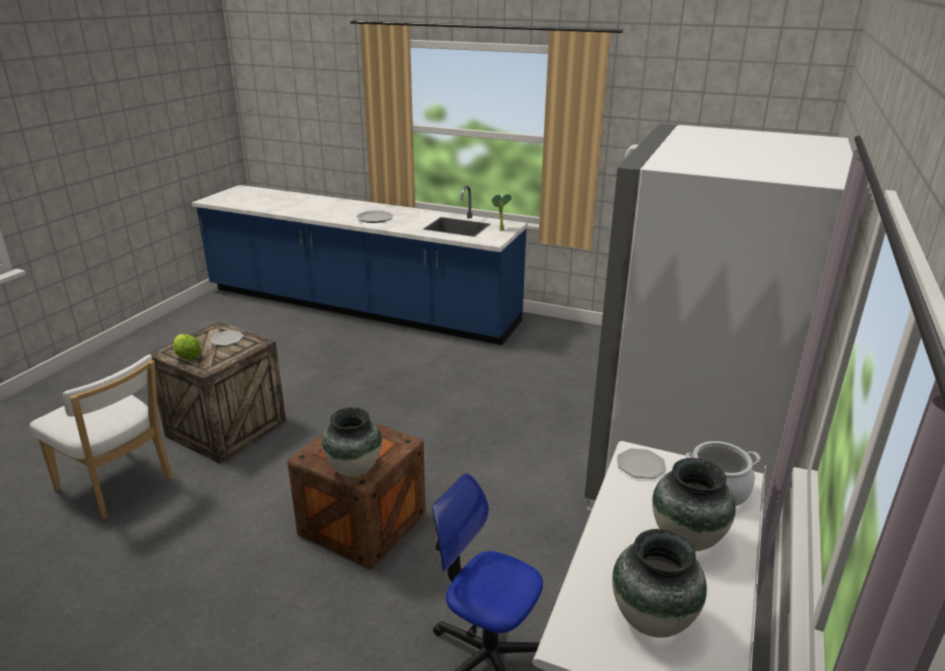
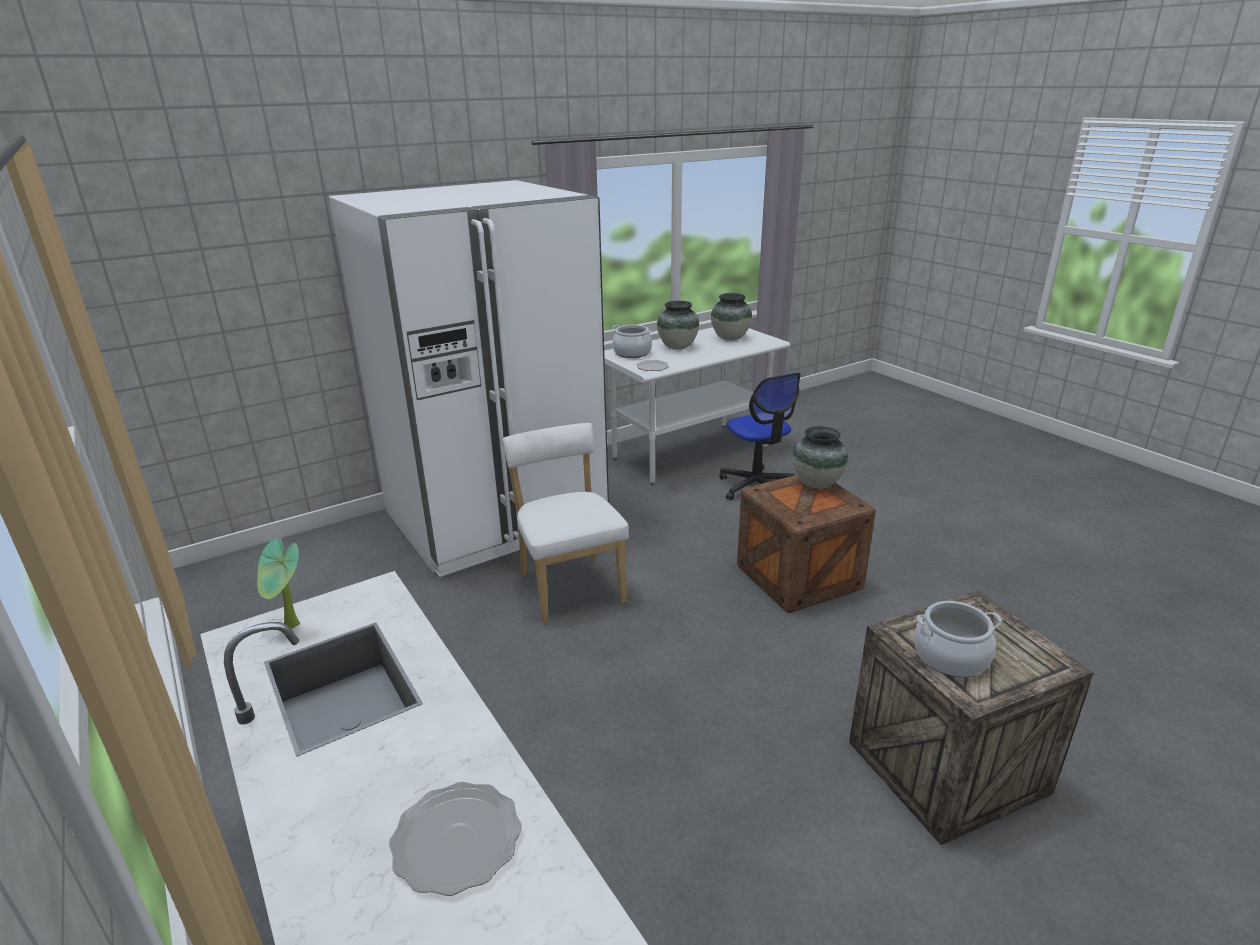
camera: 145 degrees left, 0 degrees up
(118, 486) = (1092, 721): white chair -> white chair (570, 585)
(187, 355) = (1015, 642): lettuce -> none
(227, 339) = (951, 657): plate -> cooking pot

